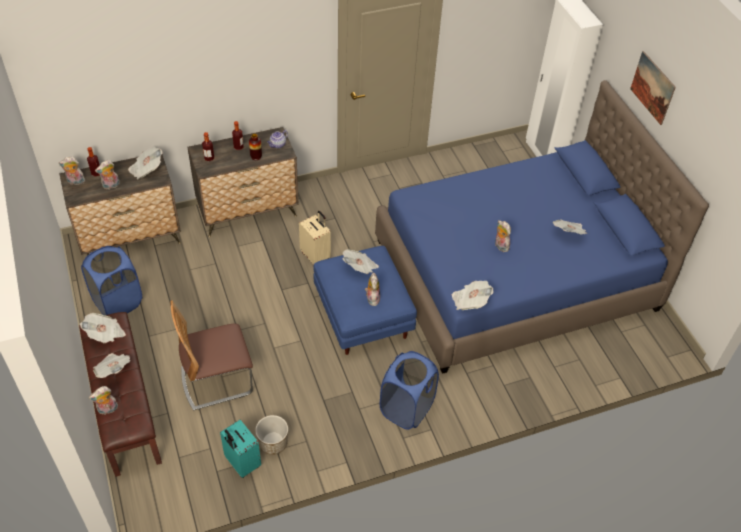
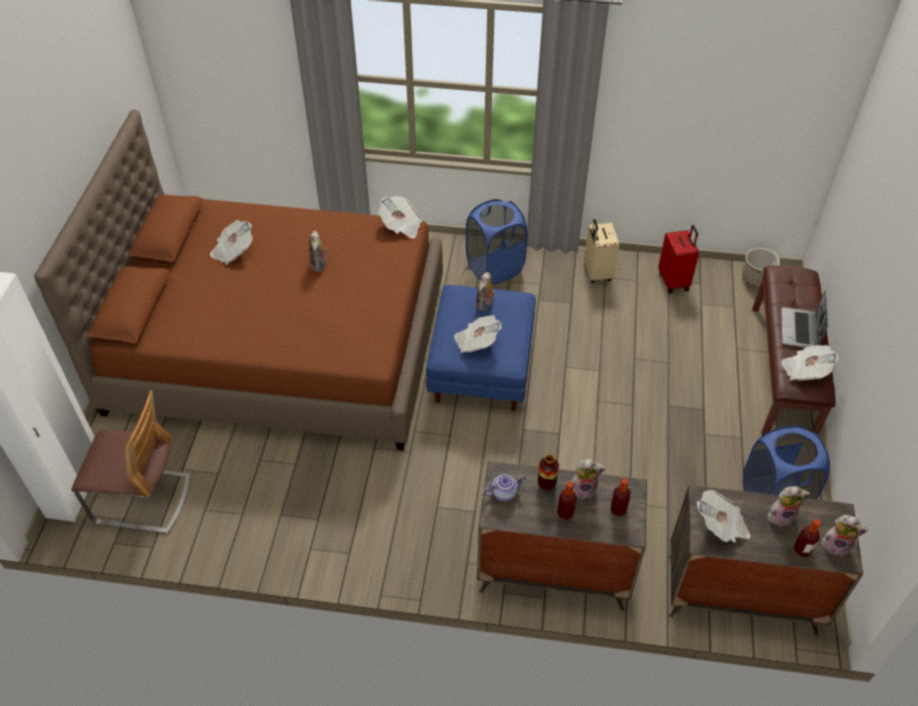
camera: 150 degrees left, 0 degrees up
(107, 410) = (810, 295): plush toy -> plush toy (583, 489)
(113, 370) = (800, 330): newspaper -> laptop
(217, 381) = (675, 360): chair -> chair (142, 499)
(242, 463) = (674, 281): turquoise suitcase -> red suitcase
(273, 443) = (638, 286): planter -> planter (756, 279)
(316, 256) = (494, 460): beige suitcase -> beige suitcase (596, 272)
(515, 275) = (279, 345): blue bed -> brown bed
(652, 87) = (42, 179): picture -> none

